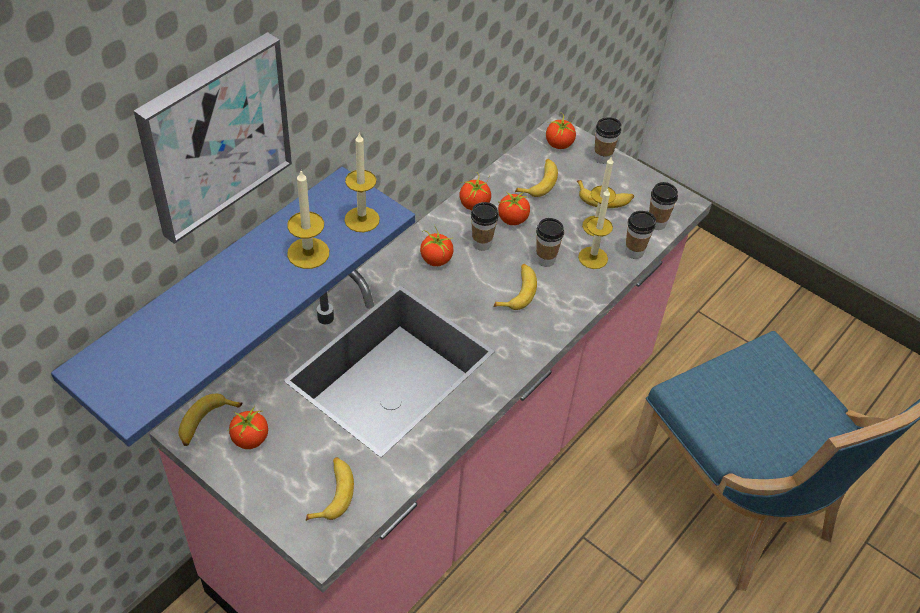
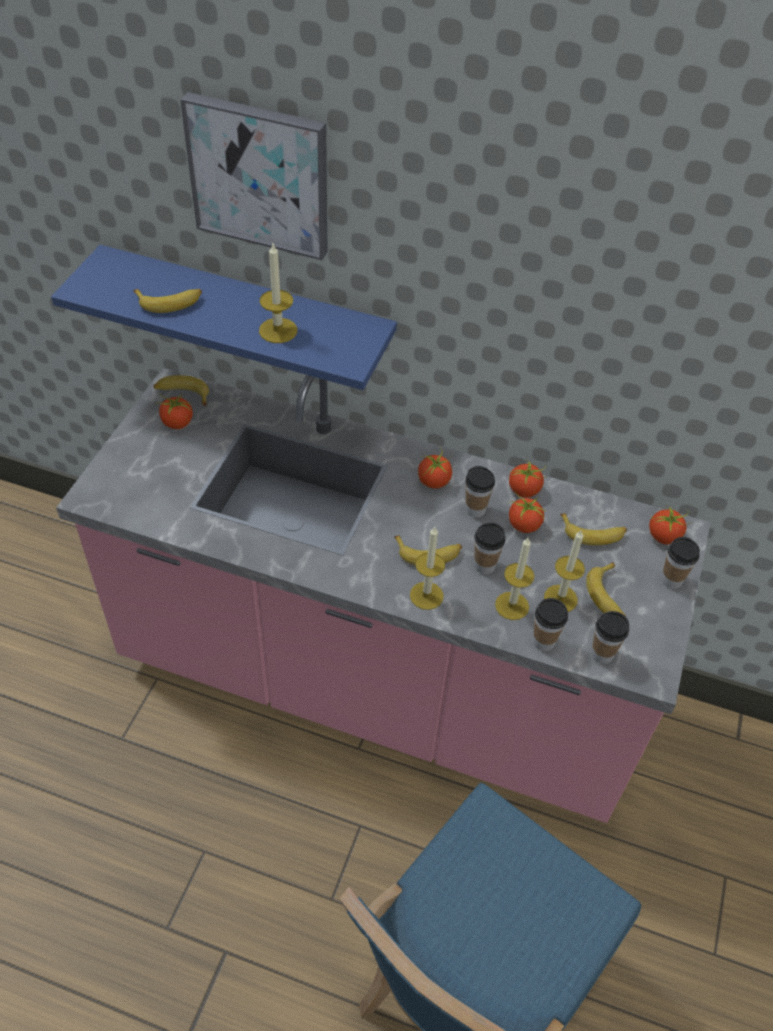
camera: 70 degrees right, 0 degrees up
(332, 492) = (143, 487): banana -> banana (170, 302)
(362, 219) = (336, 350): candle -> candle (426, 595)

